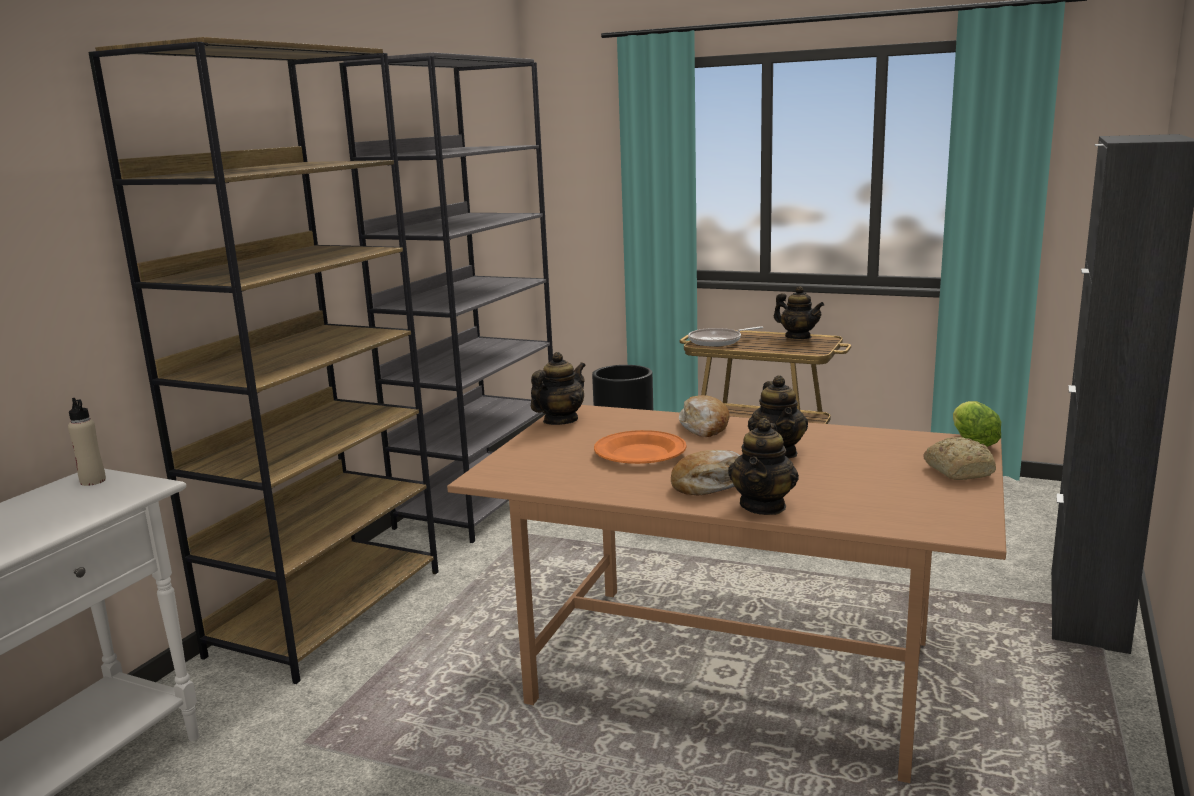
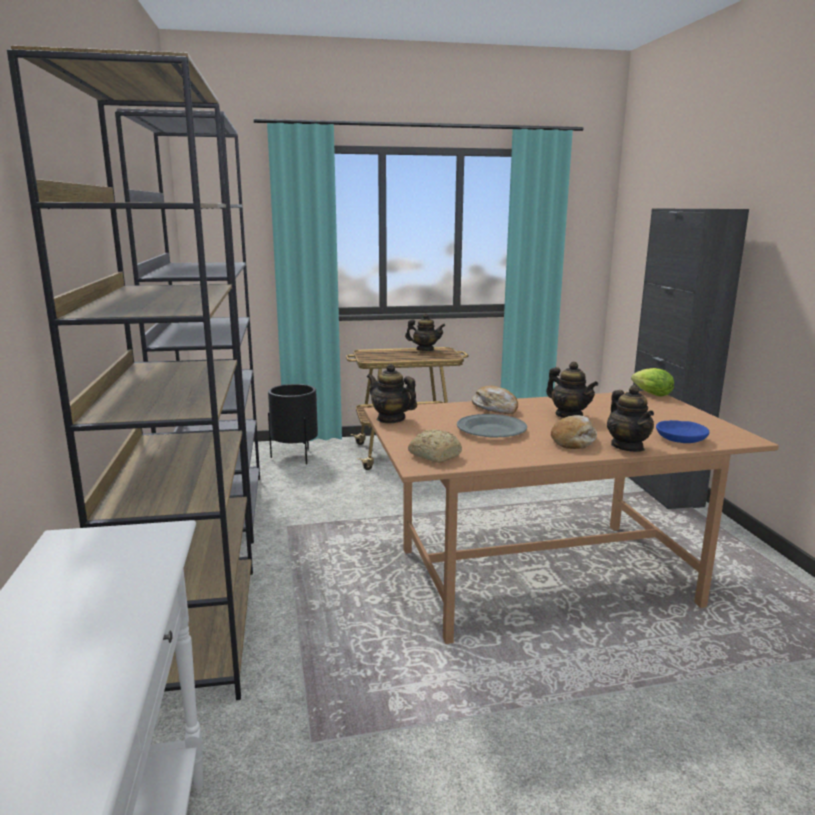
camera: 35 degrees left, 0 degrees up
(93, 481) = (84, 542): beige bottle -> none
(560, 421) = (391, 419): teapot -> teapot turned 60 degrees counterclockwise
(639, 453) = (491, 430): orange plate -> grey plate
(718, 341) = (378, 357): frying pan -> none
(865, 511) = (681, 438): none -> blue bowl
(958, 471) = (676, 409): bread -> bread (434, 455)

